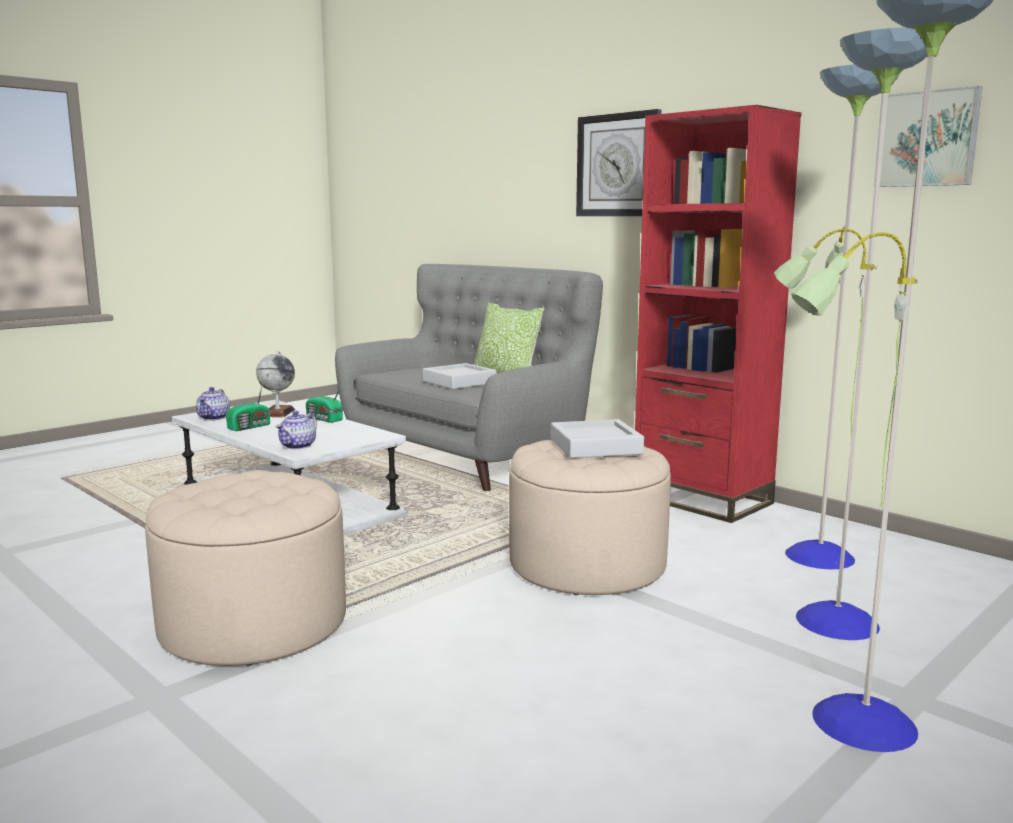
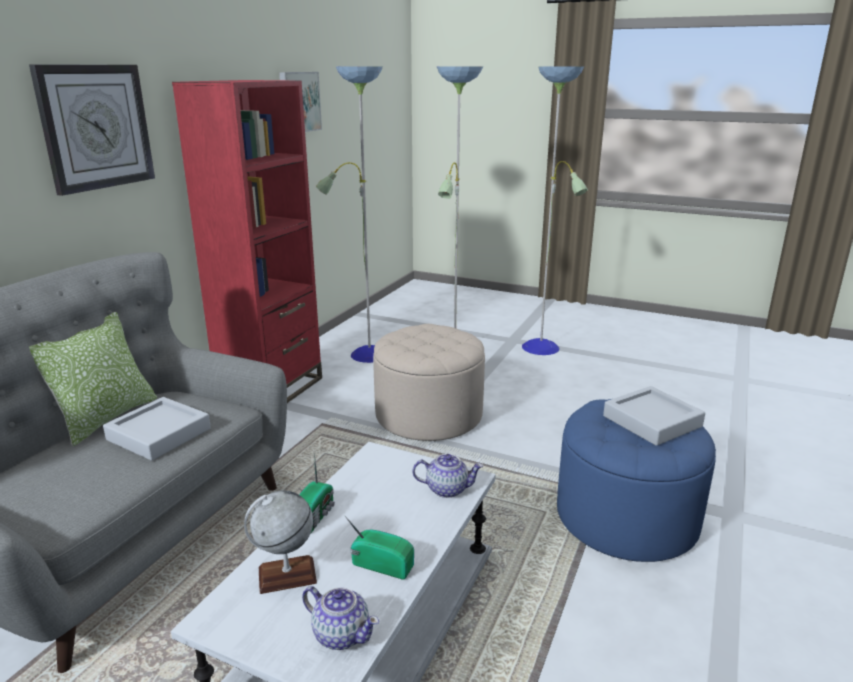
camera: 110 degrees left, 10 degrees up
(214, 418) = (341, 634): teapot -> teapot turned 45 degrees clockwise
(253, 623) = (626, 517): beige ottoman -> blue ottoman
(595, 446) = (418, 339): grey tray -> grey tray (652, 421)

